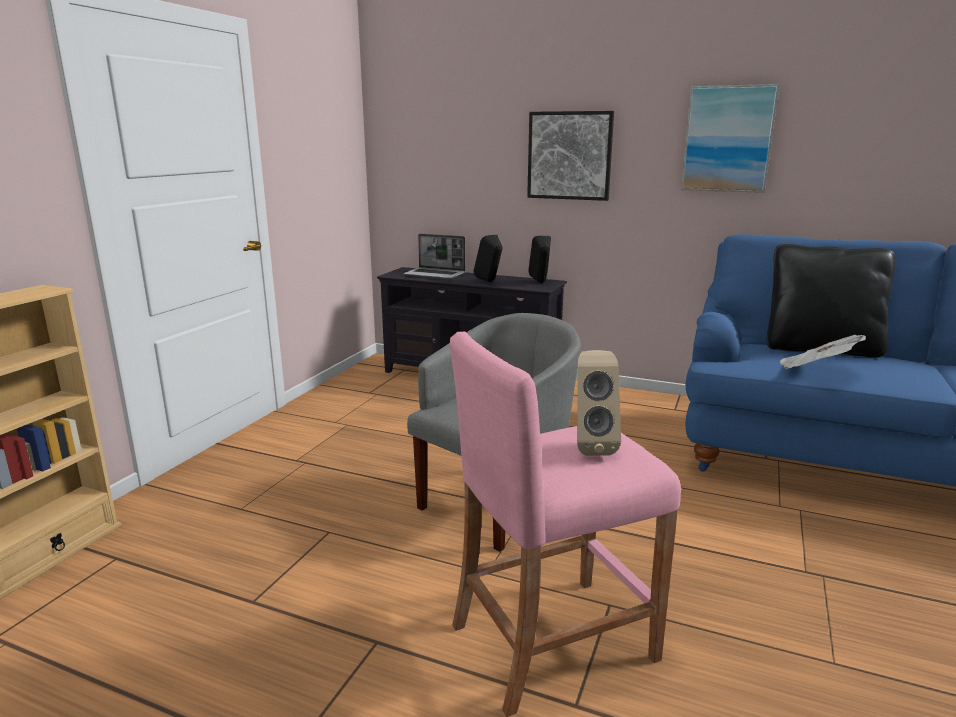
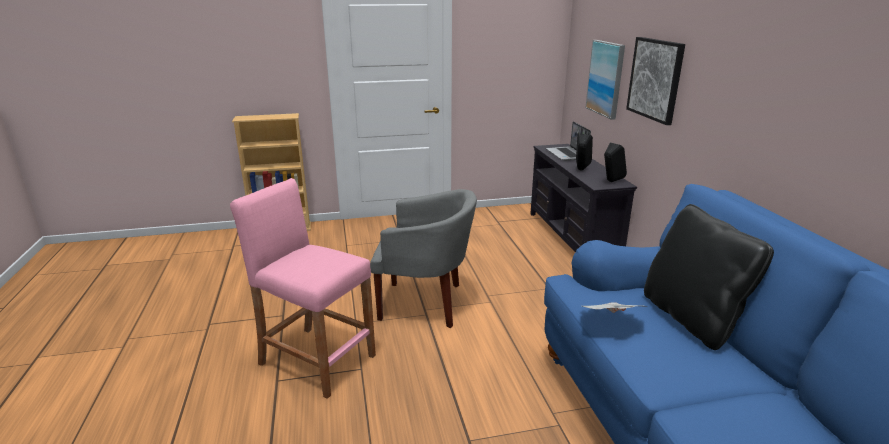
camera: 55 degrees right, 5 degrees up
(591, 446) = (321, 262): beige speaker -> none
(728, 139) = (756, 87): picture -> picture (606, 78)

